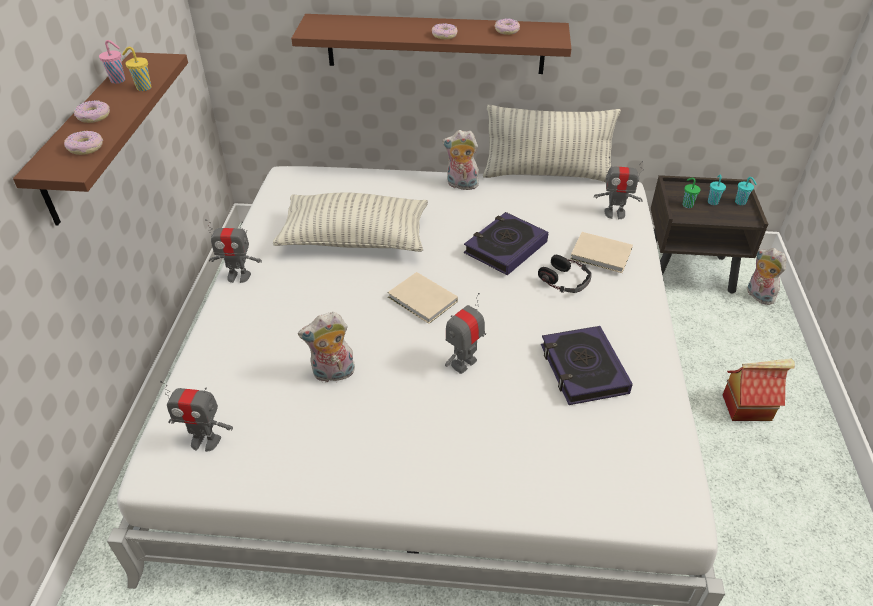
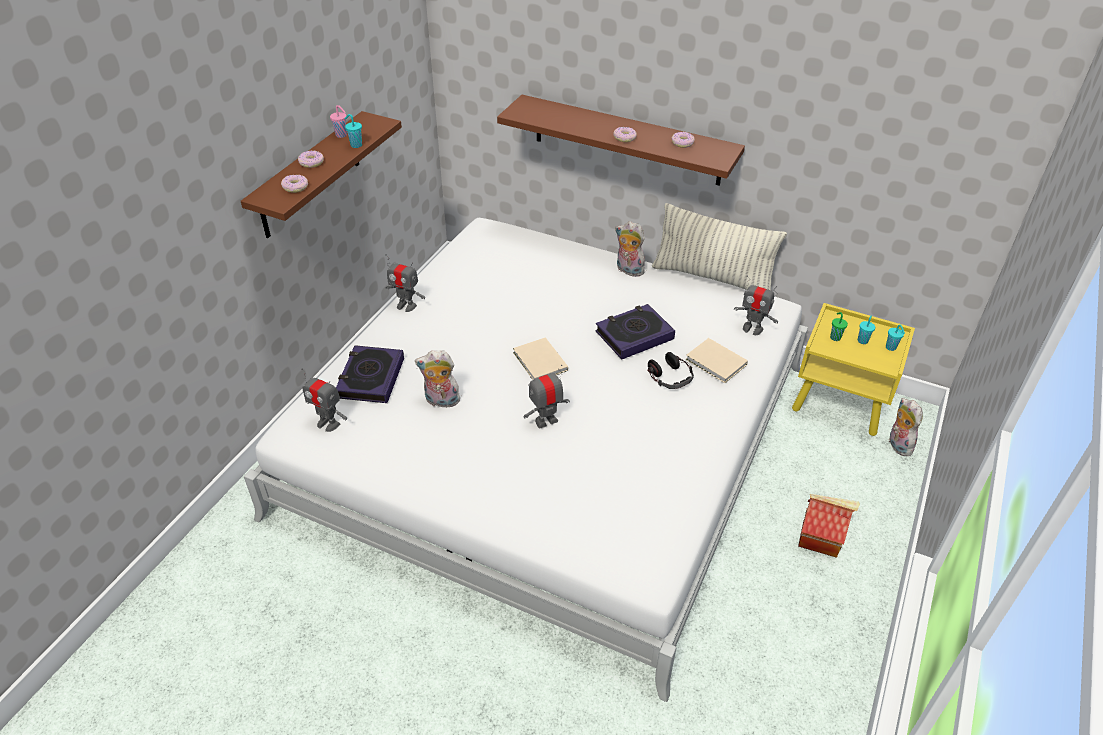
camera: 20 degrees right, 0 degrees up
(143, 88) = (355, 145): yellow cup -> turquoise cup
(355, 239) = (512, 297): pillow -> none
(583, 369) = (641, 453): book -> book (370, 378)
(688, 272) = (840, 404): brown nightstand -> yellow nightstand

